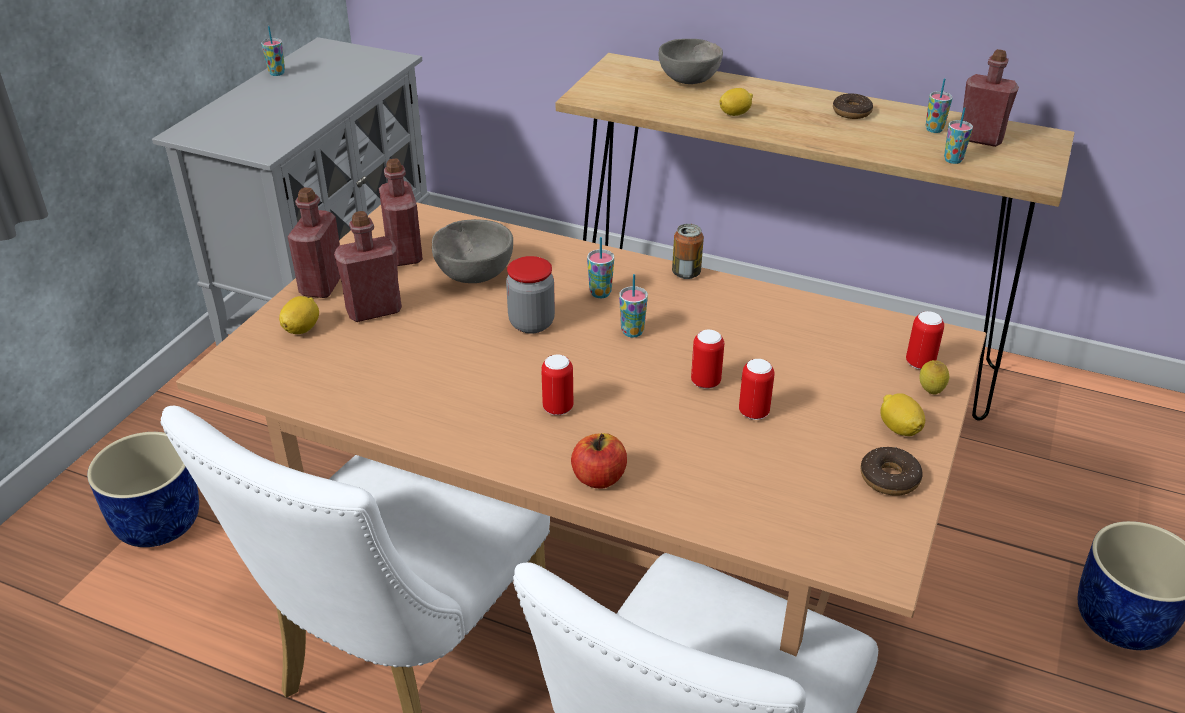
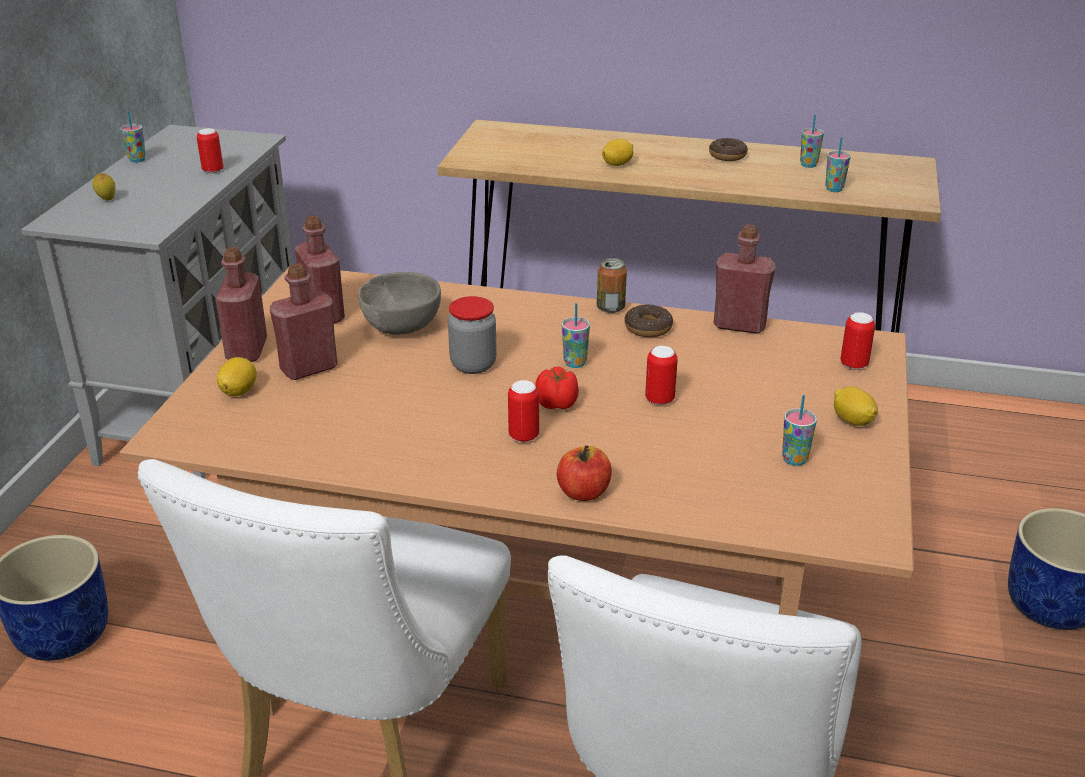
camera: 10 degrees left, 5 degrees down
(600, 293) = (532, 332): cup -> cup (794, 459)
(601, 376) = (557, 404): none -> tomato
(690, 81) = (564, 139): grey bowl -> none
(753, 412) = (713, 421): can -> can (213, 170)
(889, 478) = (856, 463): donut -> donut (648, 328)
(930, 392) = (871, 388): lemon -> lemon (107, 200)
(979, 139) = (852, 170): red bottle -> red bottle (739, 325)

